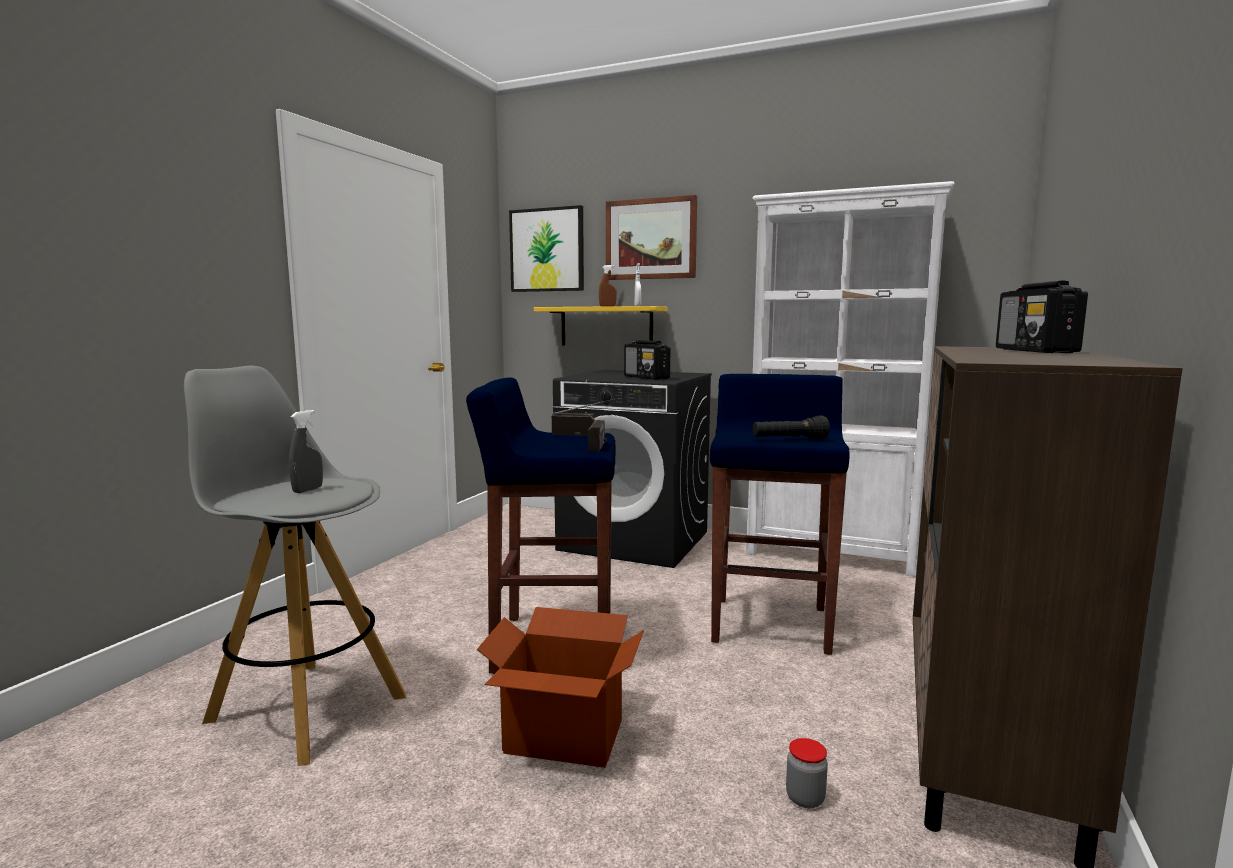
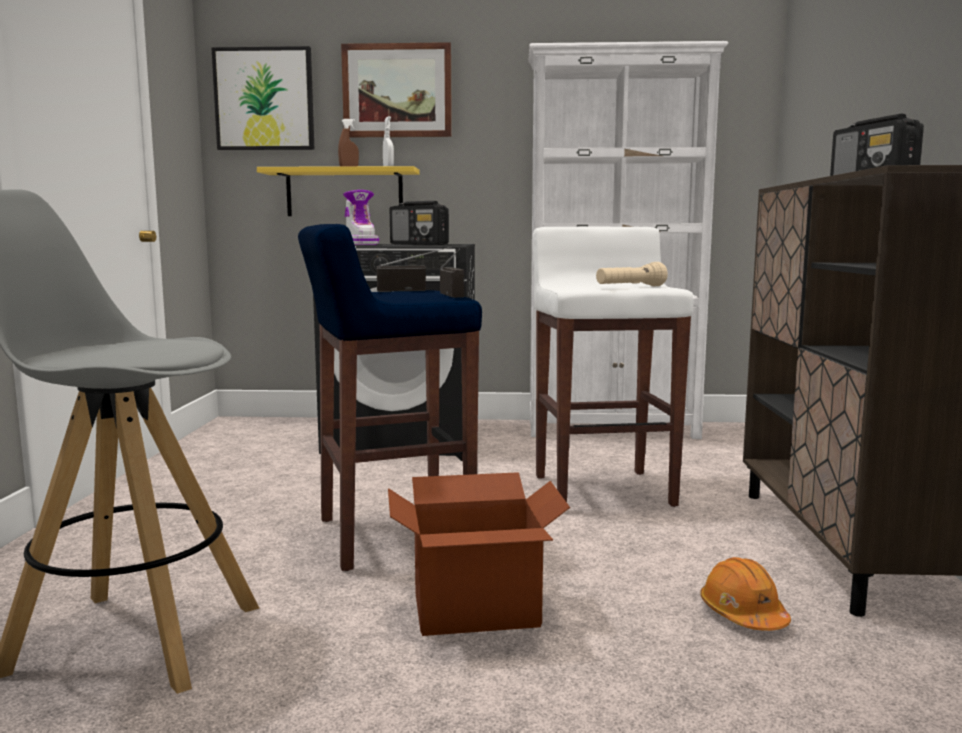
camera: 20 degrees left, 0 degrees up
(308, 490) = (144, 345): grey spray bottle -> none
(599, 376) = (361, 244): none -> boot
(770, 624) = (602, 490): blue stool -> white stool
(789, 440) = (630, 287): black flashlight -> beige flashlight
(805, 798) = (743, 614): jar -> orange hard hat

